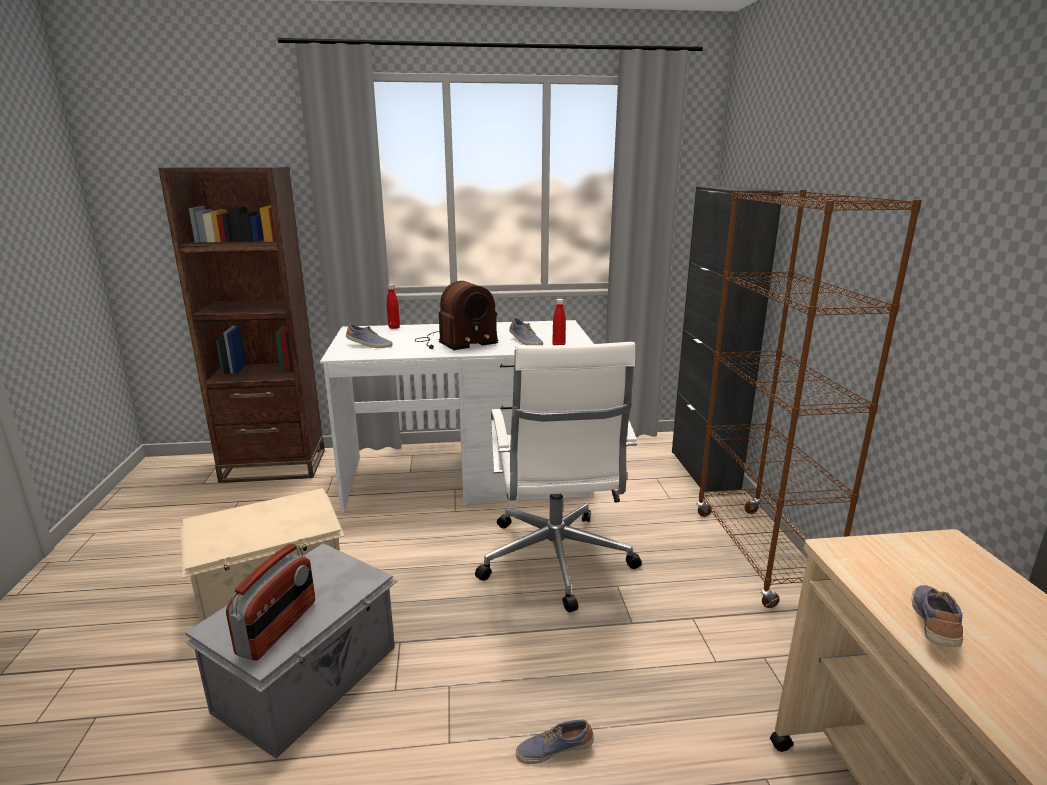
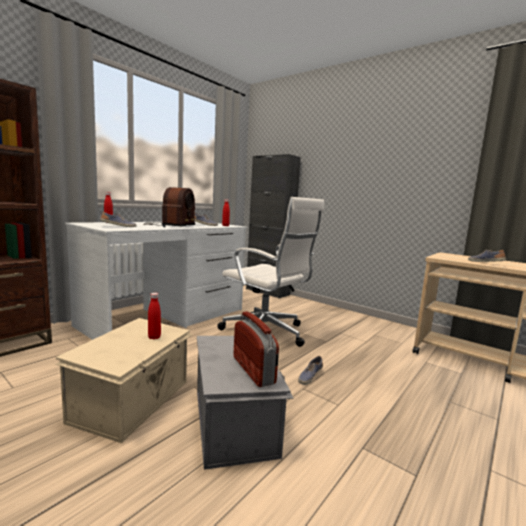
camera: 45 degrees left, 10 degrees down
(287, 526) = (154, 337): none -> red bottle
(554, 750) = (371, 386): shoe -> shoe (310, 376)
(759, 555) = (327, 310): brown bookcase -> none

